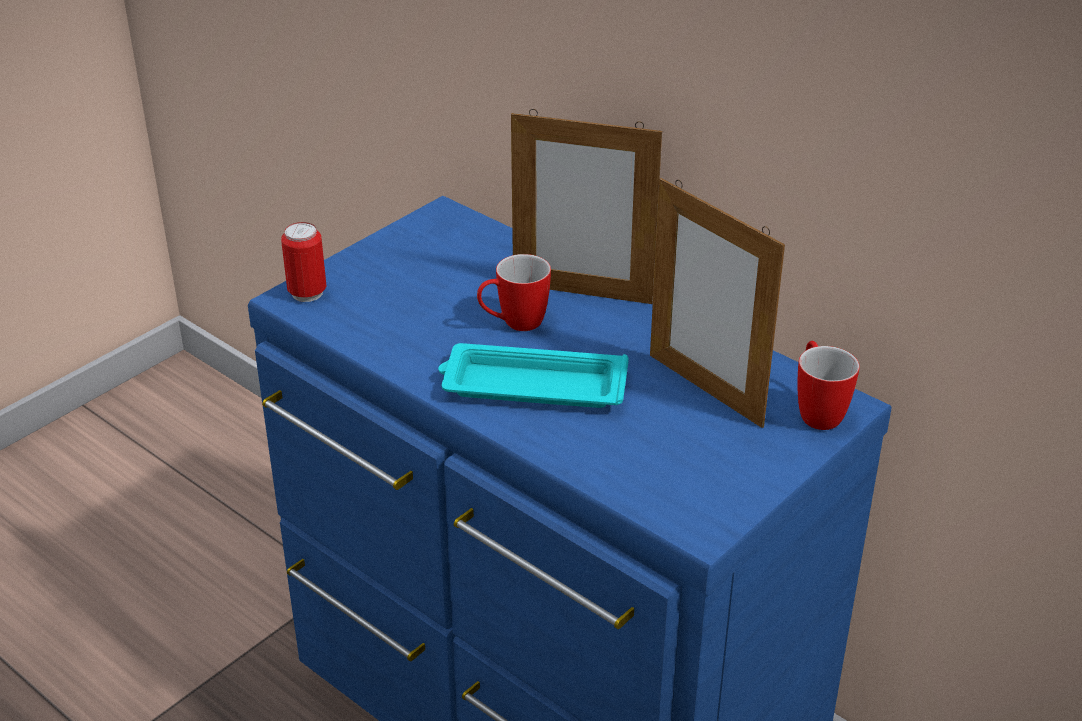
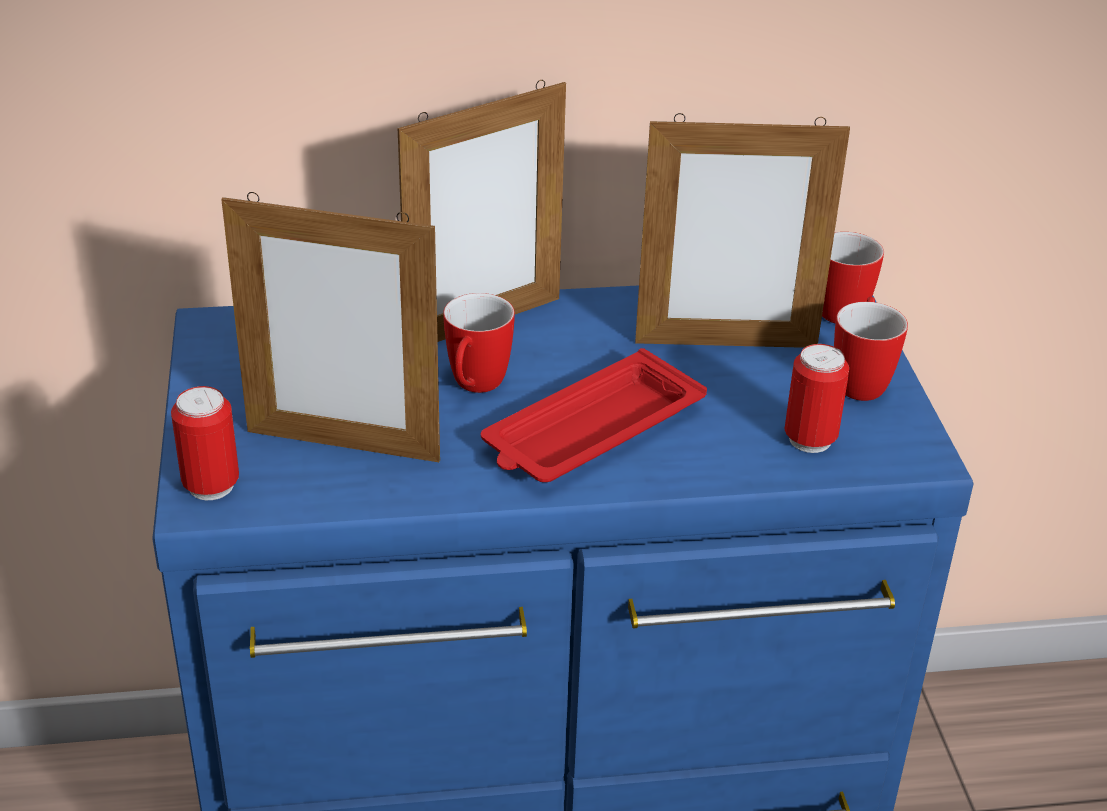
camera: 50 degrees left, 0 degrees up
(397, 312) = (343, 445): none -> picture frame
(531, 386) = (590, 432): turquoise tray -> red tray
(649, 474) = (810, 439): none -> can
(753, 464) = (860, 380): none -> mug

